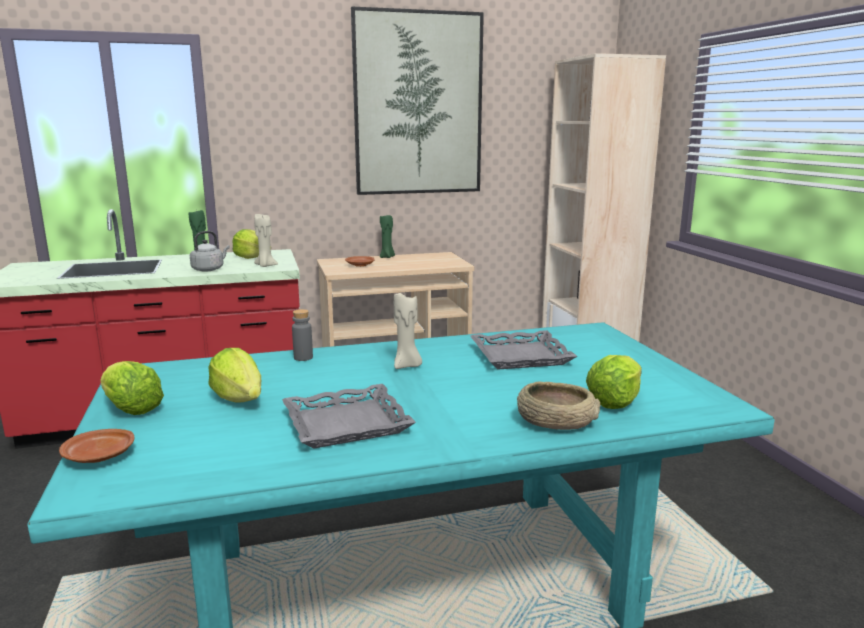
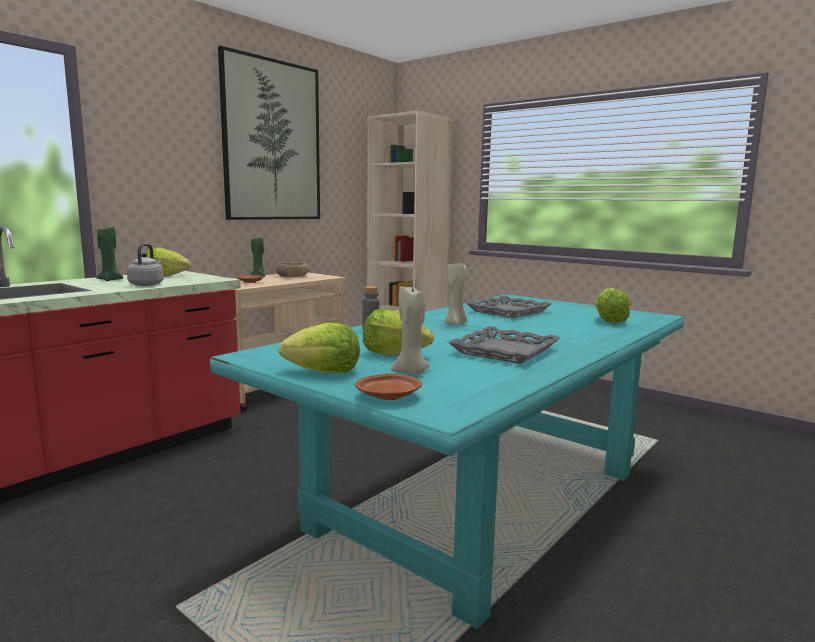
camera: 35 degrees left, 5 degrees down
(265, 266) = (199, 279): beige candle -> beige candle (411, 372)
(555, 421) = (606, 332): beige bowl -> beige bowl (292, 276)

